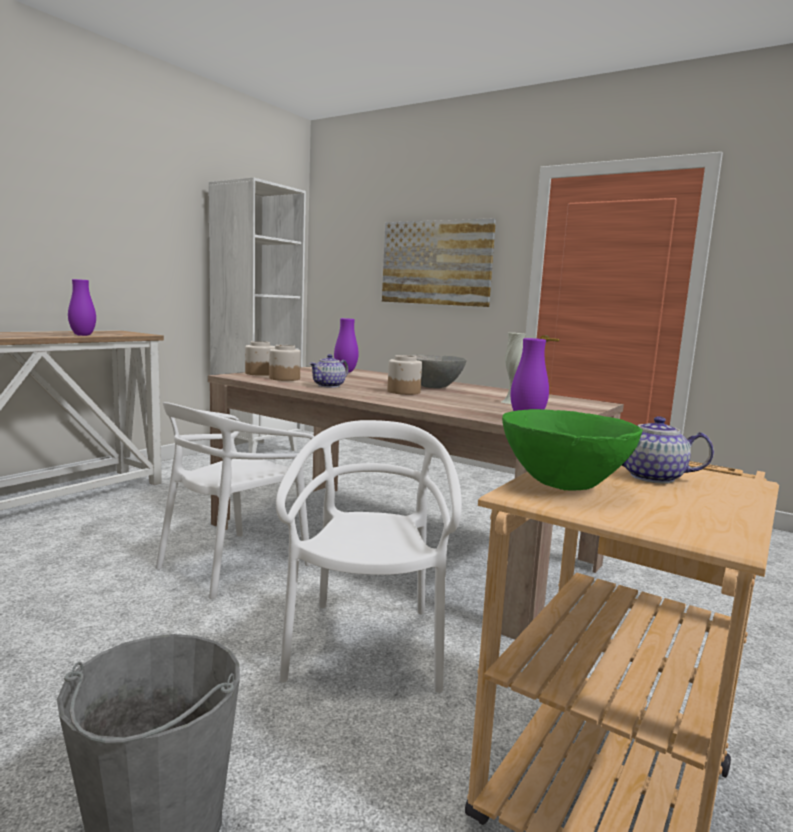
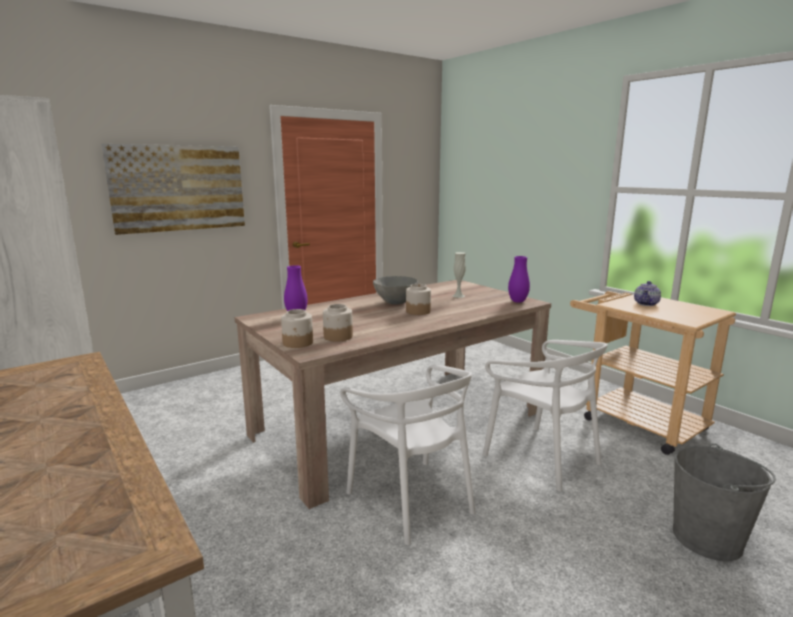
camera: 70 degrees left, 5 degrees up
(83, 335) = (88, 394): purple vase -> none
(329, 386) = (385, 326): teapot -> none
(366, 646) = (541, 457): white chair -> white chair turned 150 degrees counterclockwise
(563, 485) = (670, 315): green bowl -> none

